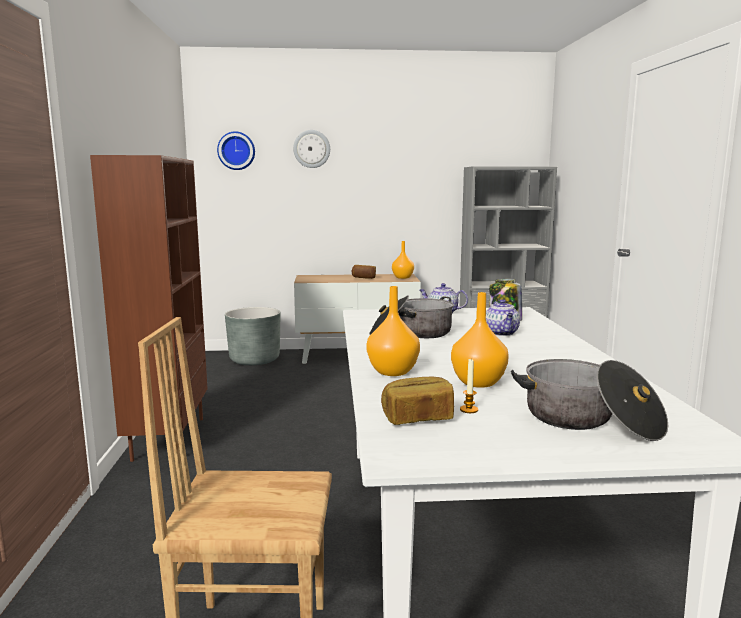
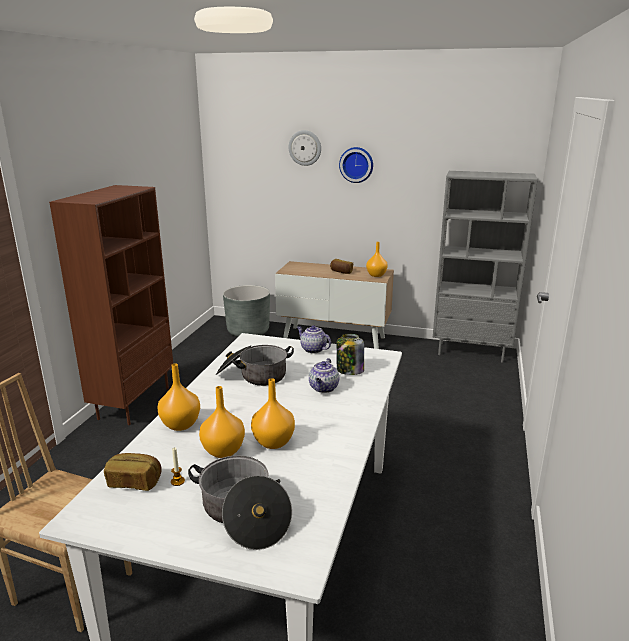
camera: 20 degrees right, 10 degrees up
(236, 151) = (241, 148): wall clock -> wall clock (356, 164)
(520, 370) = (273, 443): none -> orange vase

